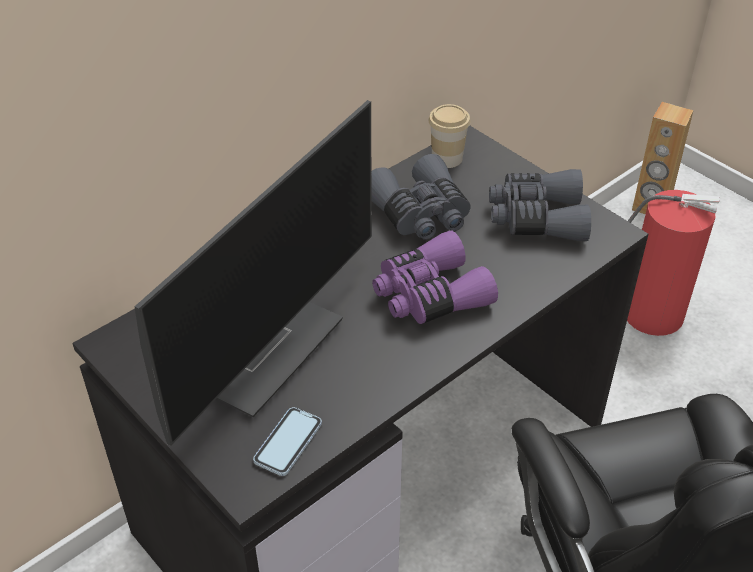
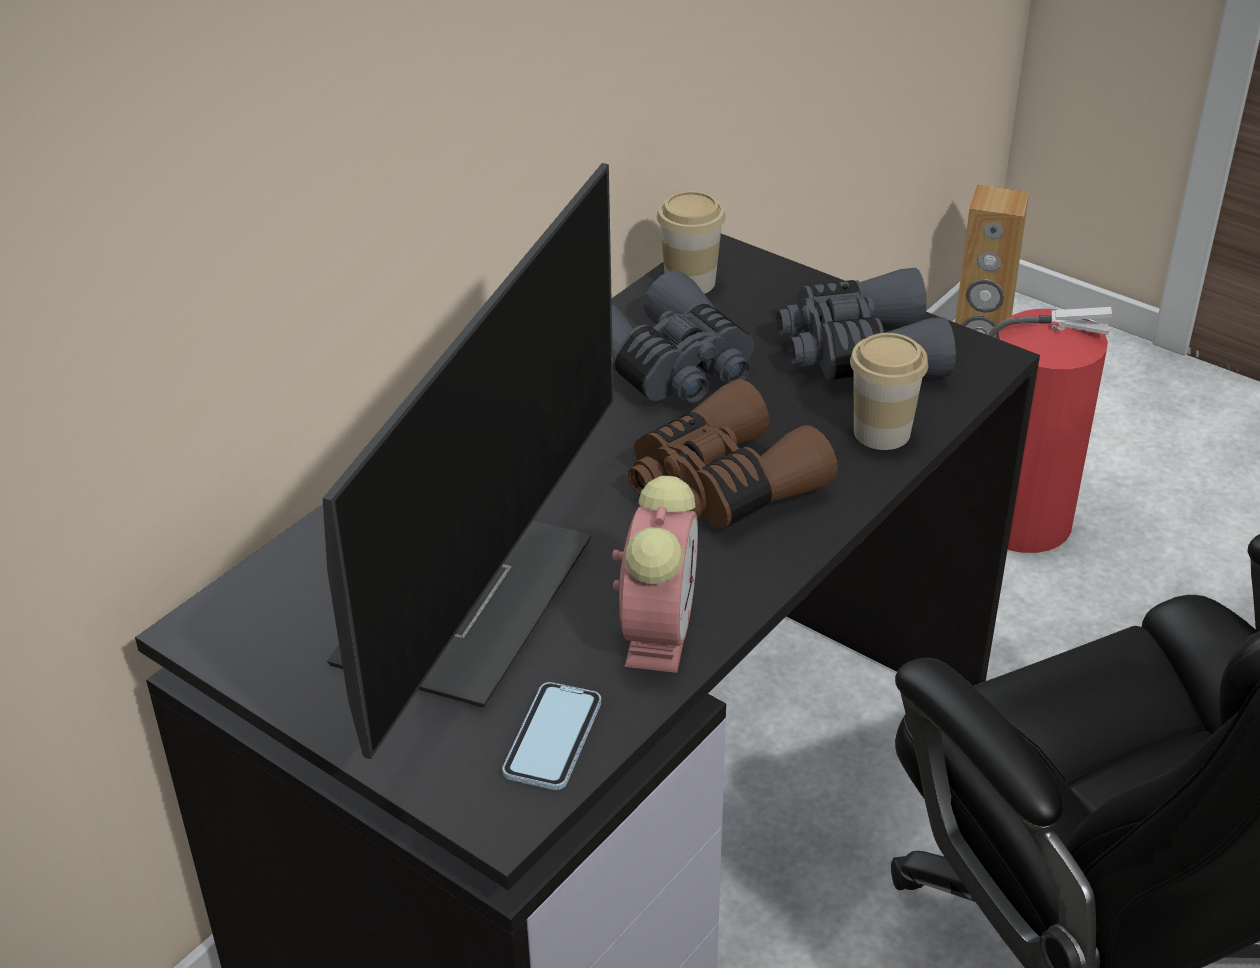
camera: 10 degrees left, 5 degrees down
(367, 383) = (658, 630): none -> alarm clock
(429, 295) = (720, 486): purple binoculars -> brown binoculars
(536, 273) = (882, 432): none -> cup

